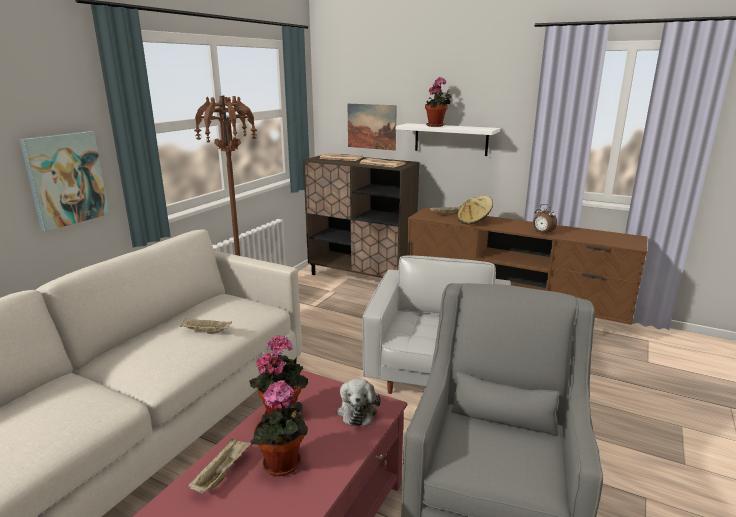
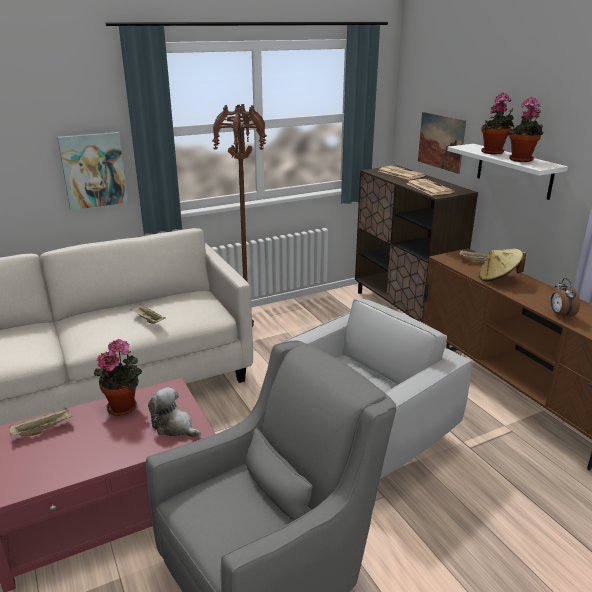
camera: 35 degrees right, 5 degrees up
(283, 466) = (79, 443): potted plant -> potted plant (521, 160)
(357, 410) = (174, 427): plush toy -> plush toy turned 90 degrees clockwise

